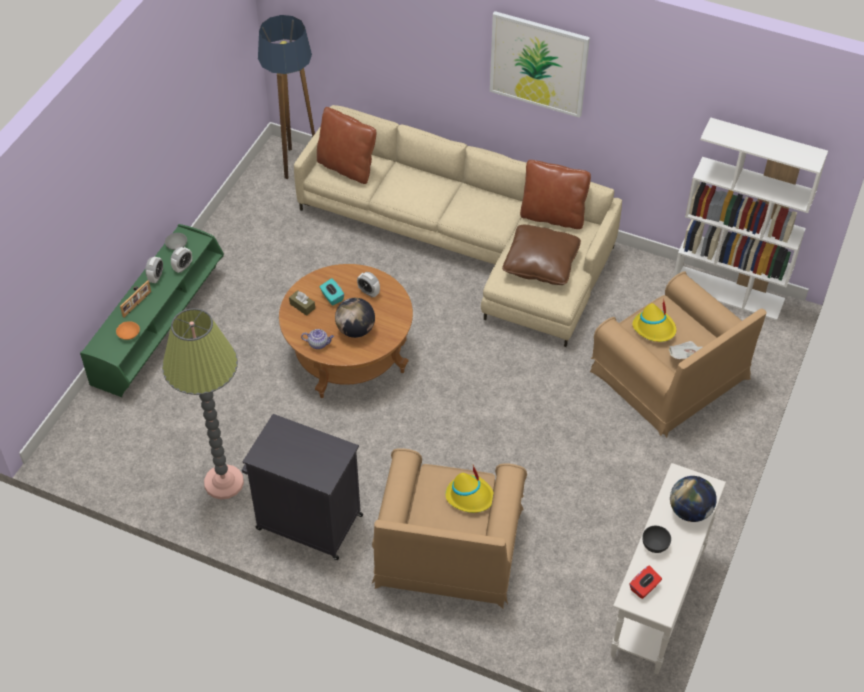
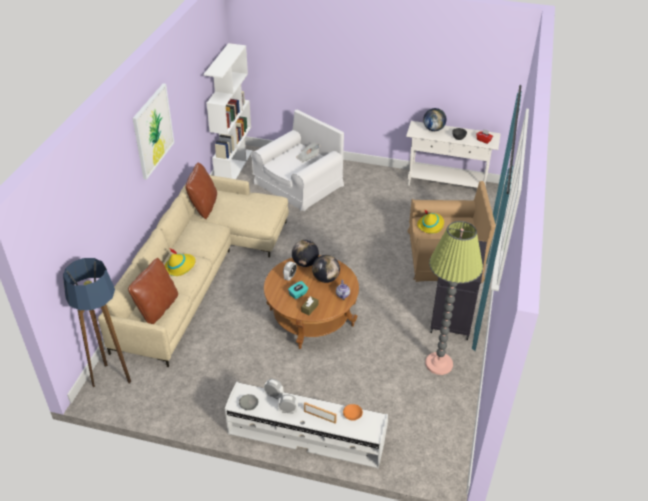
camera: 100 degrees left, 10 degrees down
(160, 326) = (306, 434): green tv stand -> white tv stand
(393, 311) = (305, 263): none -> globe
(540, 264) = (248, 208): brown pillow -> none
(654, 328) = (289, 168): yellow hat -> yellow hat (180, 266)
(670, 374) = (298, 184): brown armchair -> white armchair

